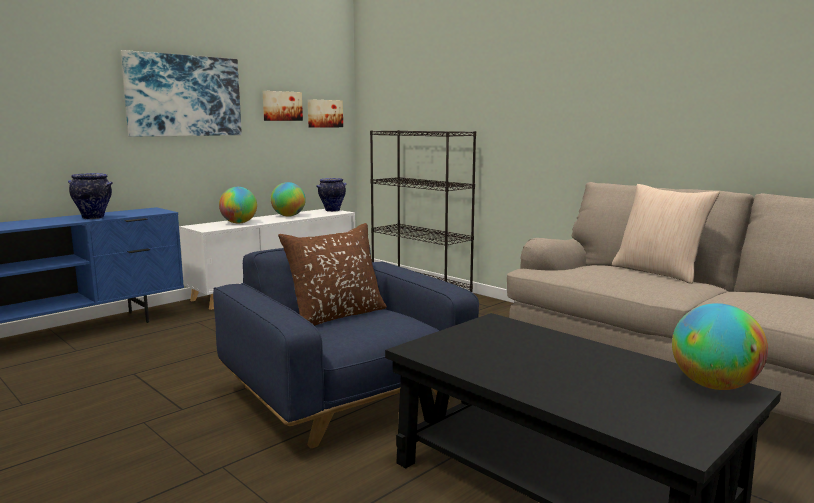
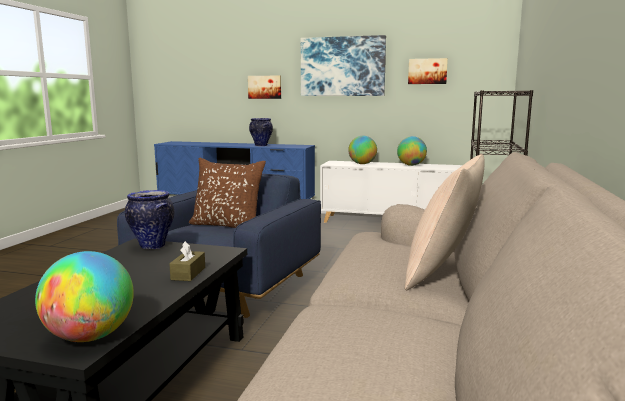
camera: 60 degrees right, 0 degrees up
(324, 113) = (475, 77): picture -> picture (265, 87)
(332, 210) = (459, 167): vase -> vase (151, 246)
(558, 340) = (188, 273): none -> brown tissue box

